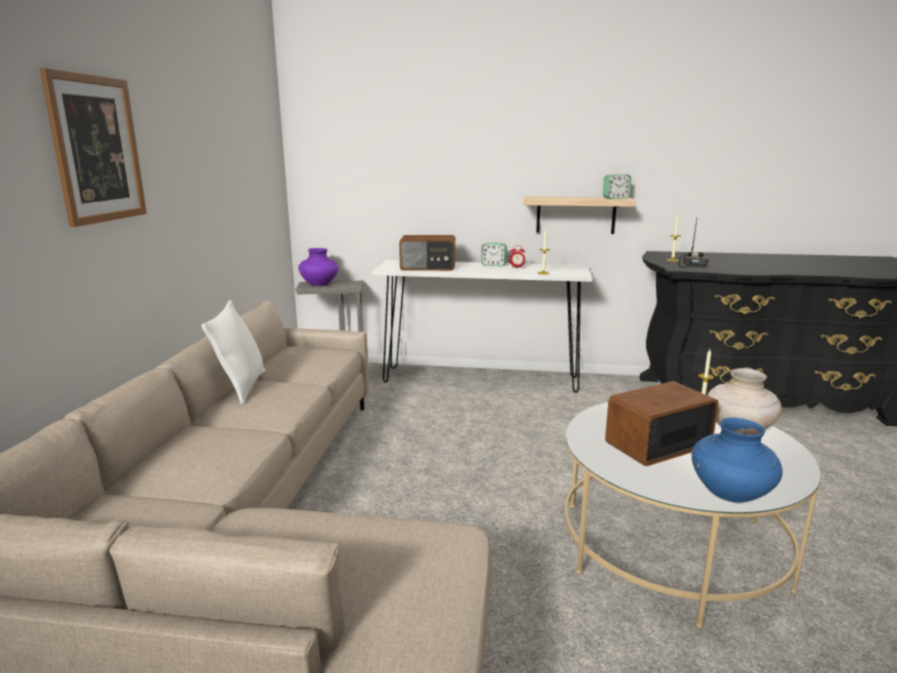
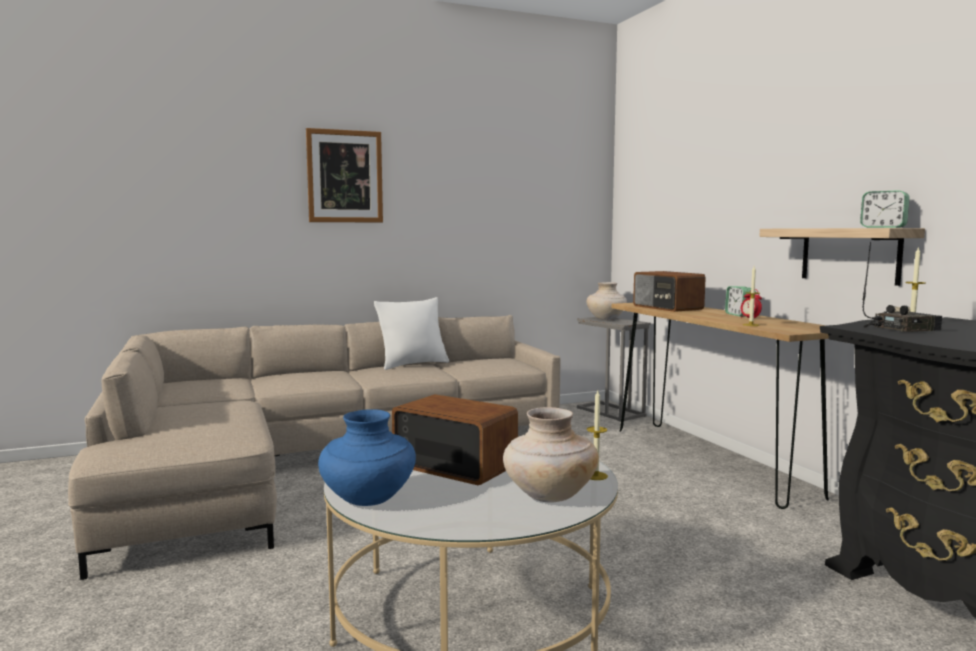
camera: 60 degrees right, 10 degrees down
(319, 284) = (606, 319): purple vase -> beige vase
(480, 379) = (709, 460): white console table -> brown console table

